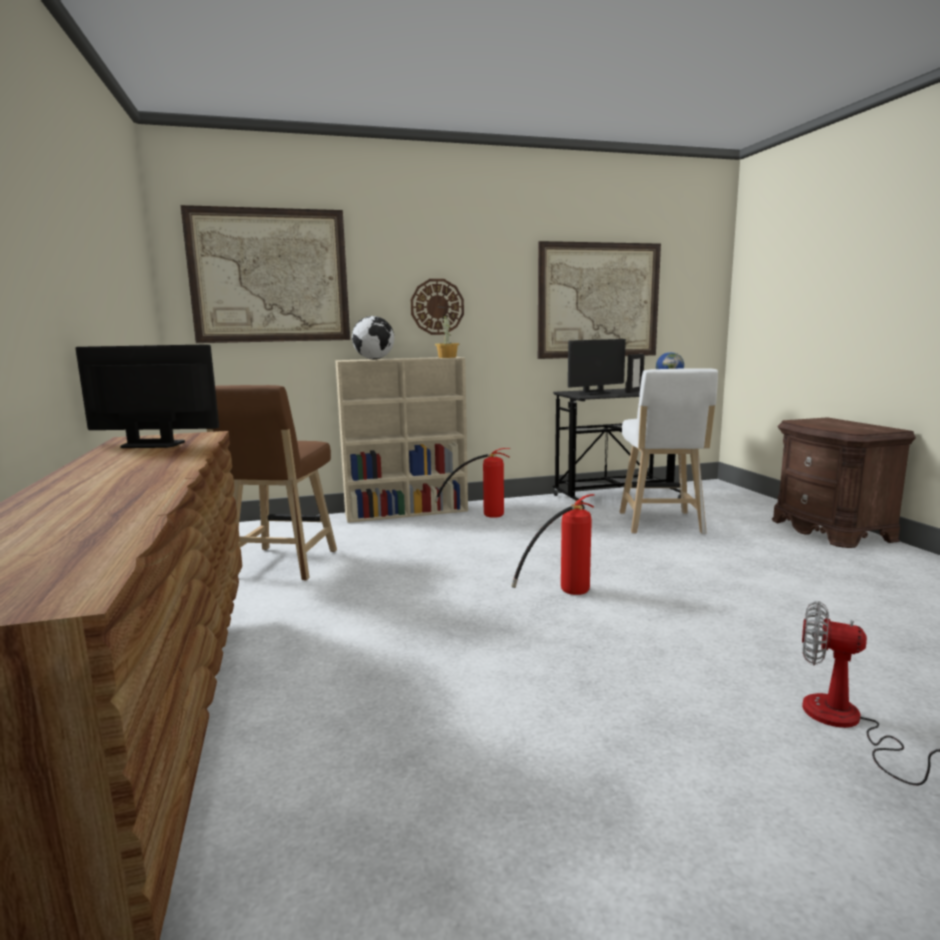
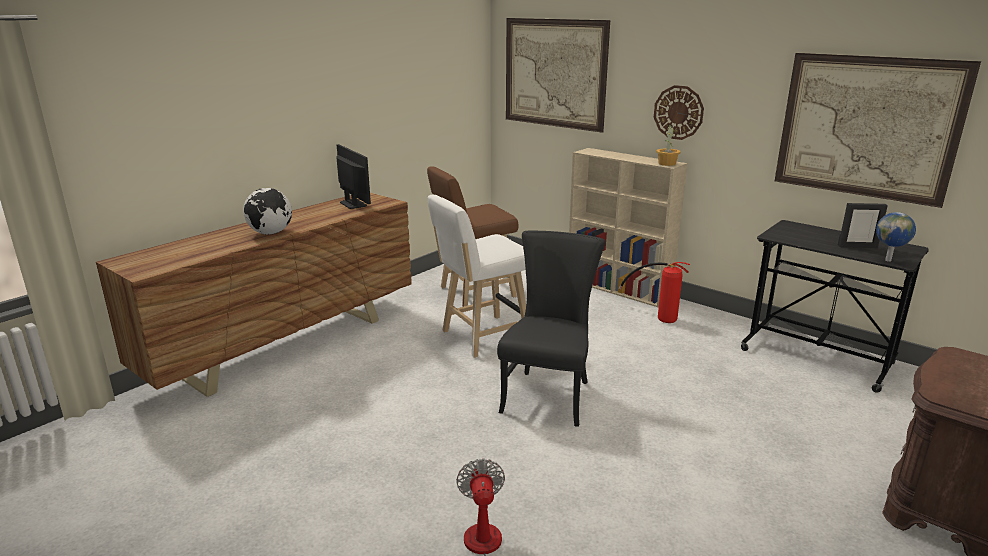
camera: 55 degrees right, 10 degrees up
(374, 359) = (609, 153): globe -> globe (270, 233)
(562, 594) = (548, 393): fire extinguisher -> black chair
(594, 393) = (803, 235): monitor -> none
(661, 524) = (774, 398): white stool -> white stool (481, 337)

